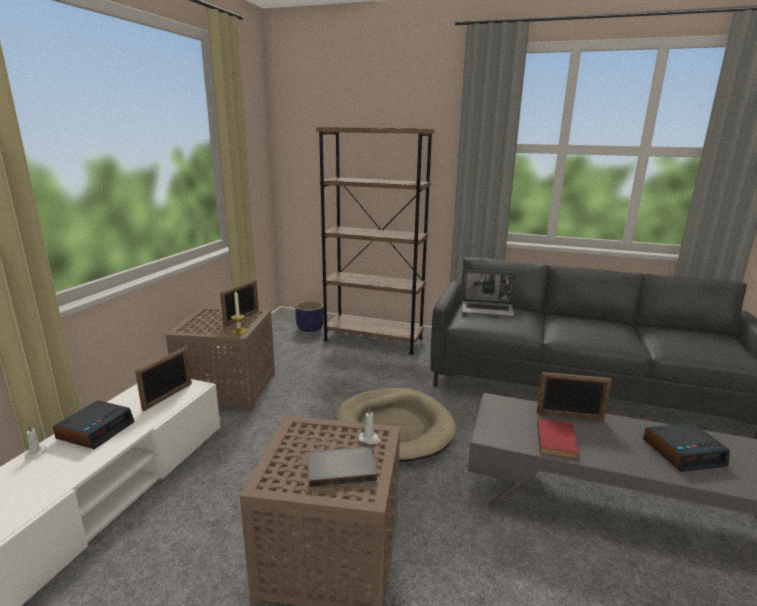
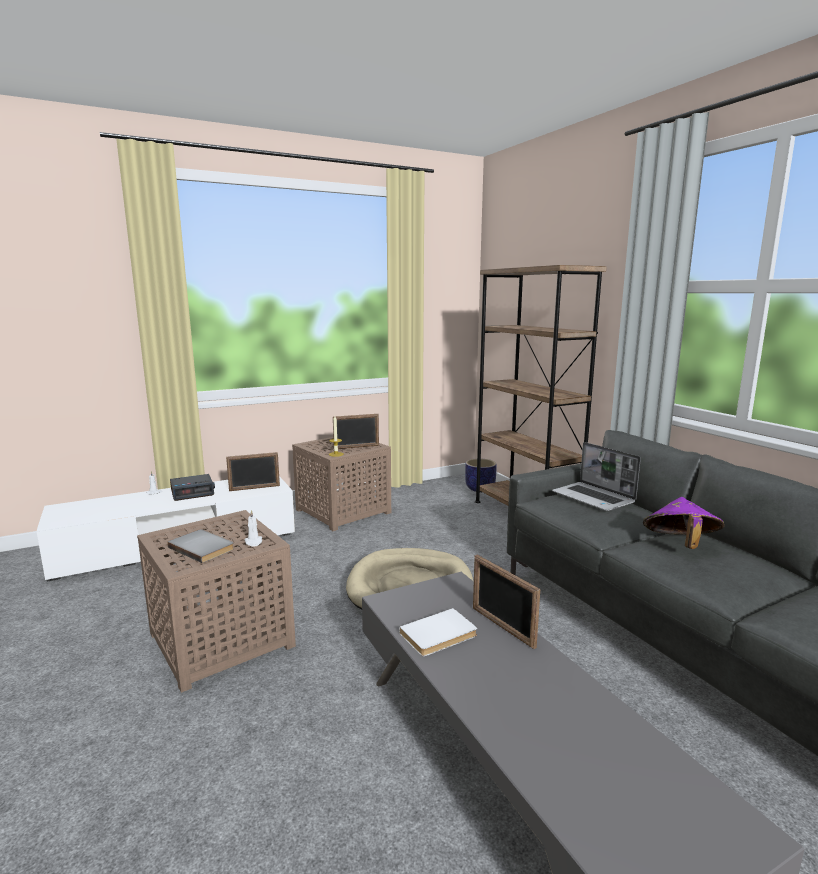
camera: 45 degrees right, 5 degrees down
(558, 440) = (440, 635): red book -> white book
(573, 325) = (679, 545): none -> purple hat
(683, 452) = (559, 724): alarm clock -> none

